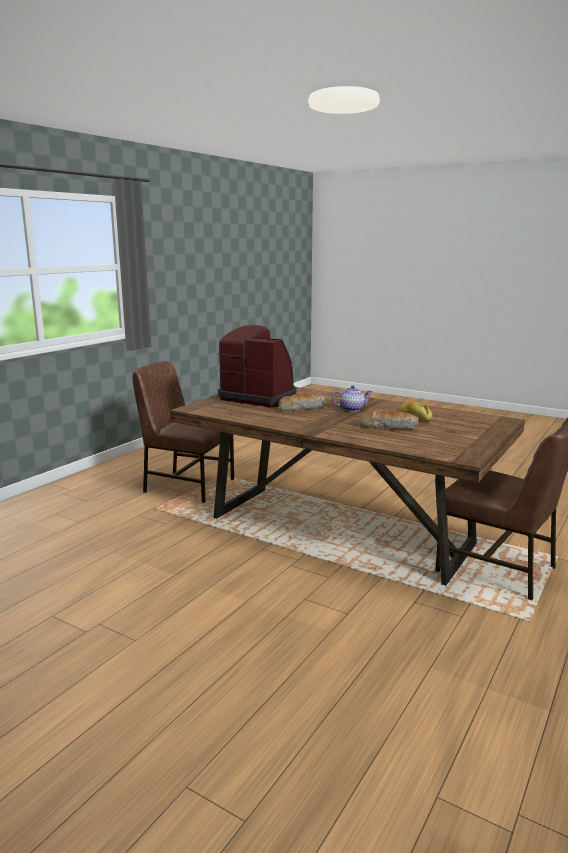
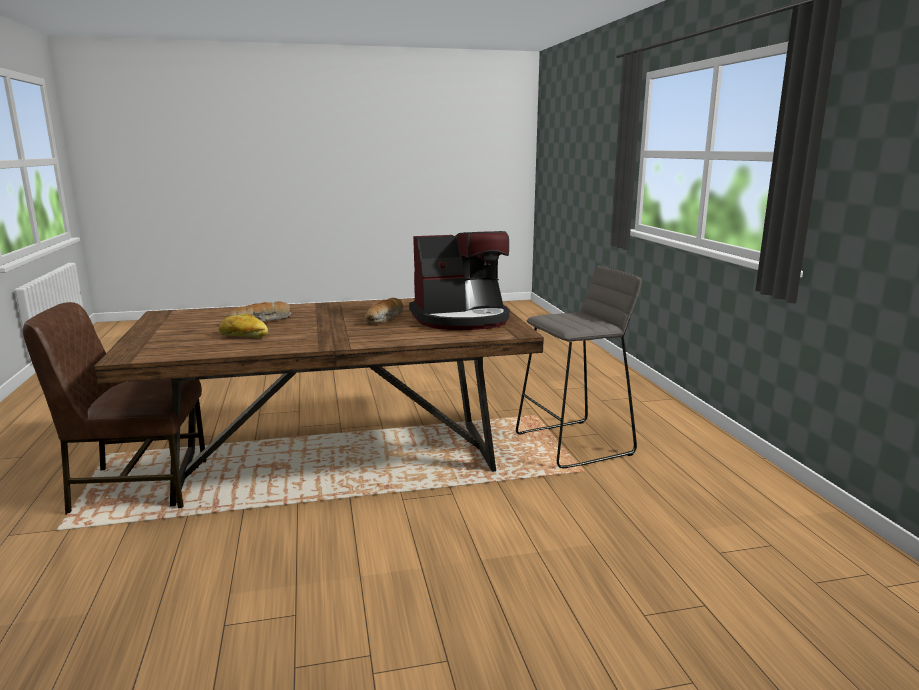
camera: 135 degrees right, 0 degrees up
(187, 486) = (574, 444): brown chair -> grey stool
(352, 409) = (332, 329): teapot -> none

